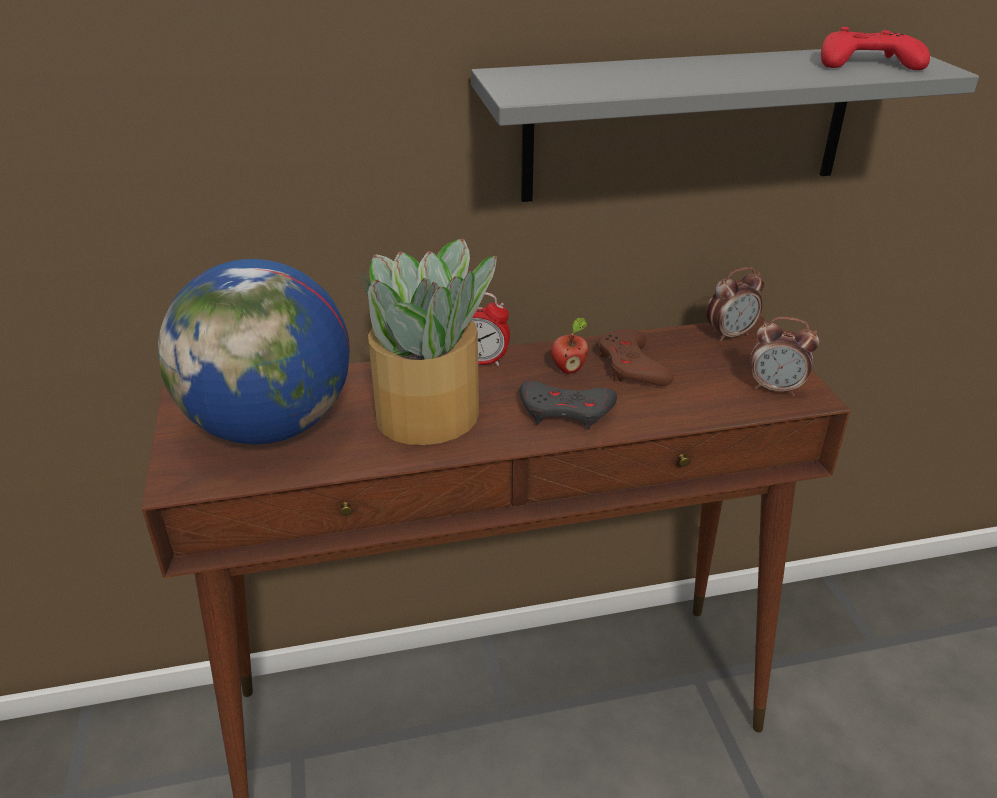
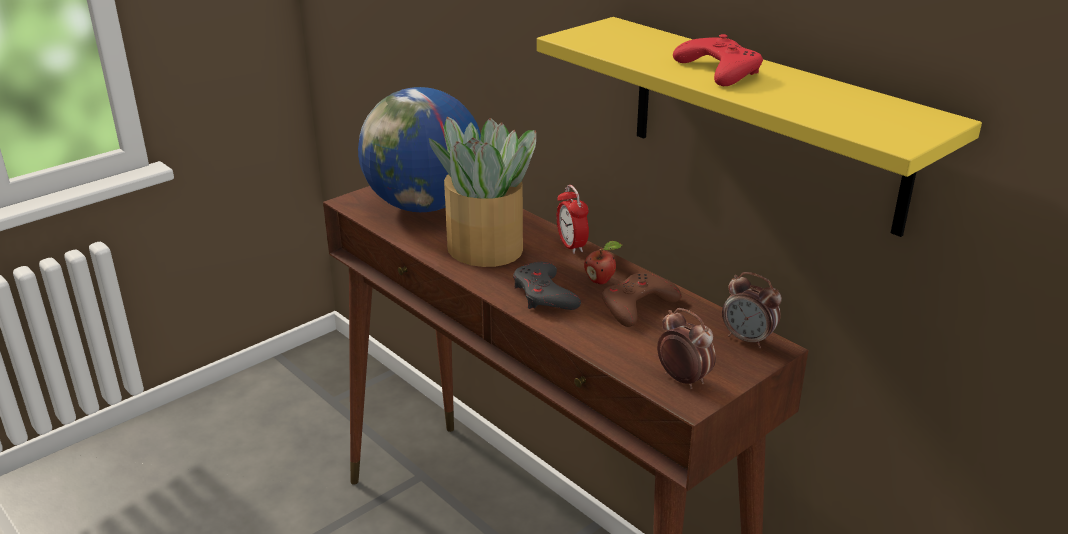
camera: 60 degrees right, 5 degrees down
(687, 124) = (764, 122): grey shelf -> yellow shelf
(775, 388) = (683, 379): alarm clock -> alarm clock turned 150 degrees clockwise
(867, 62) = (864, 114): red game controller -> red game controller (719, 70)

